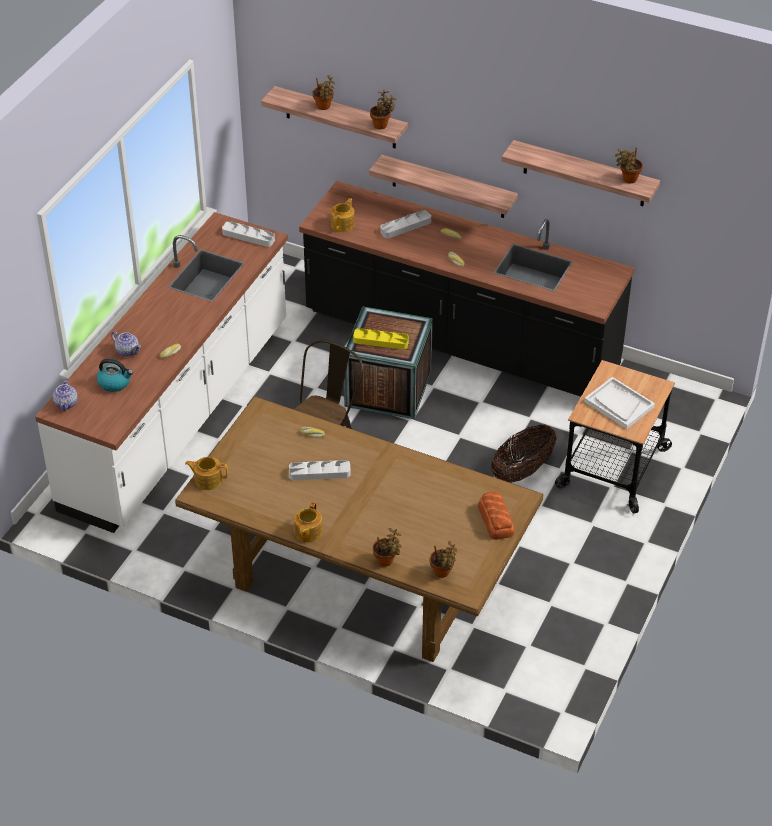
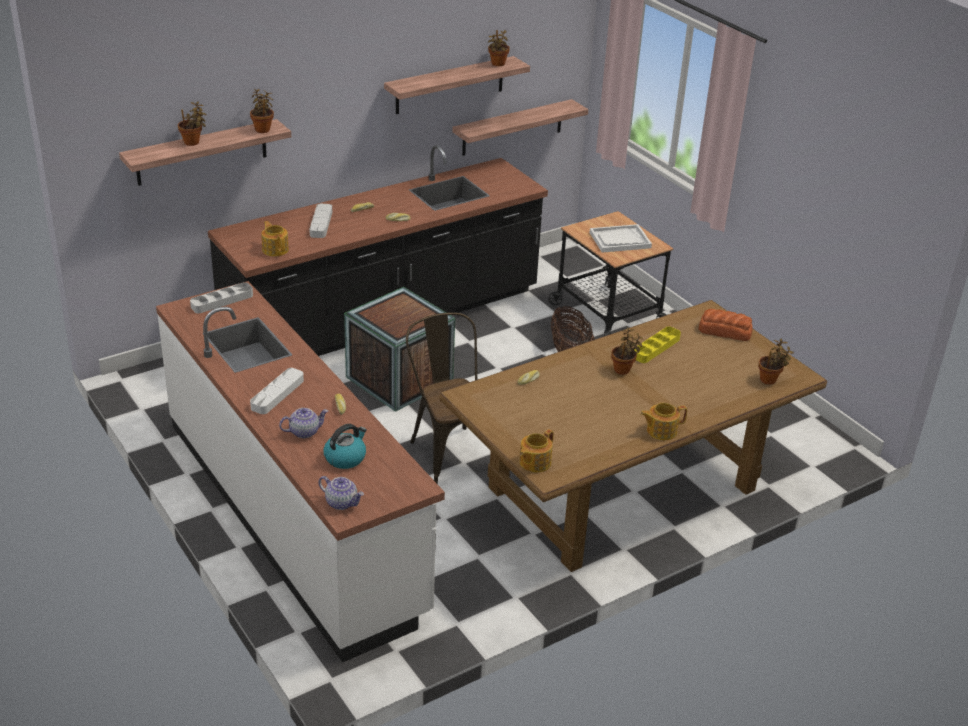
camera: 60 degrees left, 10 degrees down
(308, 532) = (660, 430): teapot -> teapot turned 120 degrees clockwise
(319, 473) = (585, 395): white tray -> white tray (277, 394)
(381, 341) = (403, 321): yellow tray -> yellow tray (656, 348)
(386, 561) = (733, 402): potted plant -> potted plant (623, 369)
(448, 187) = (323, 172): shelf -> shelf (512, 127)

